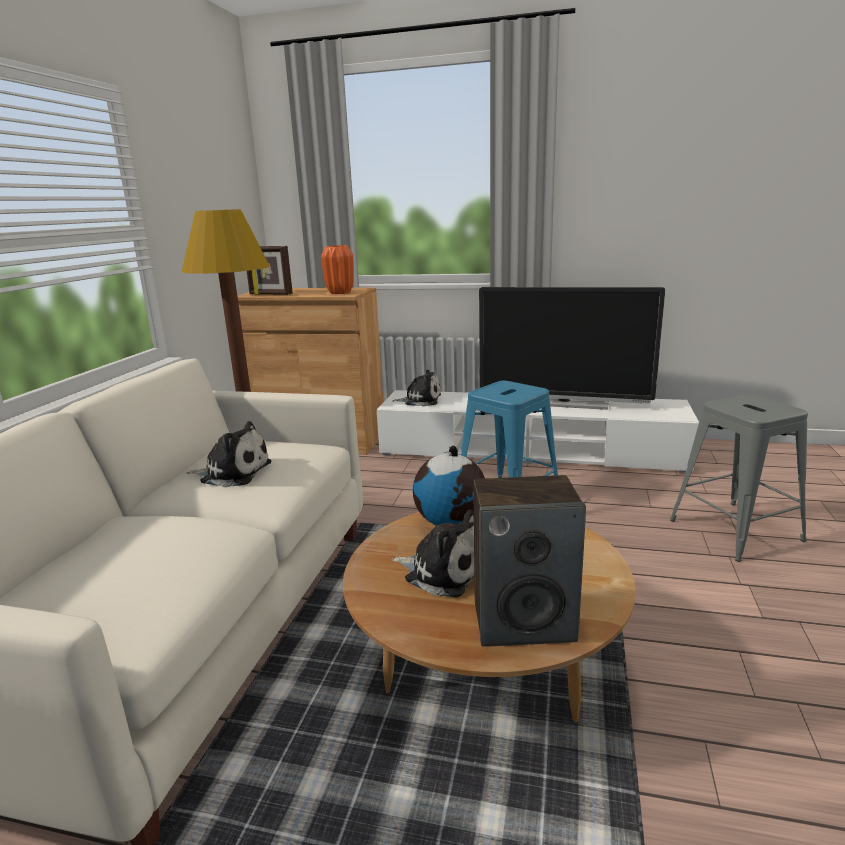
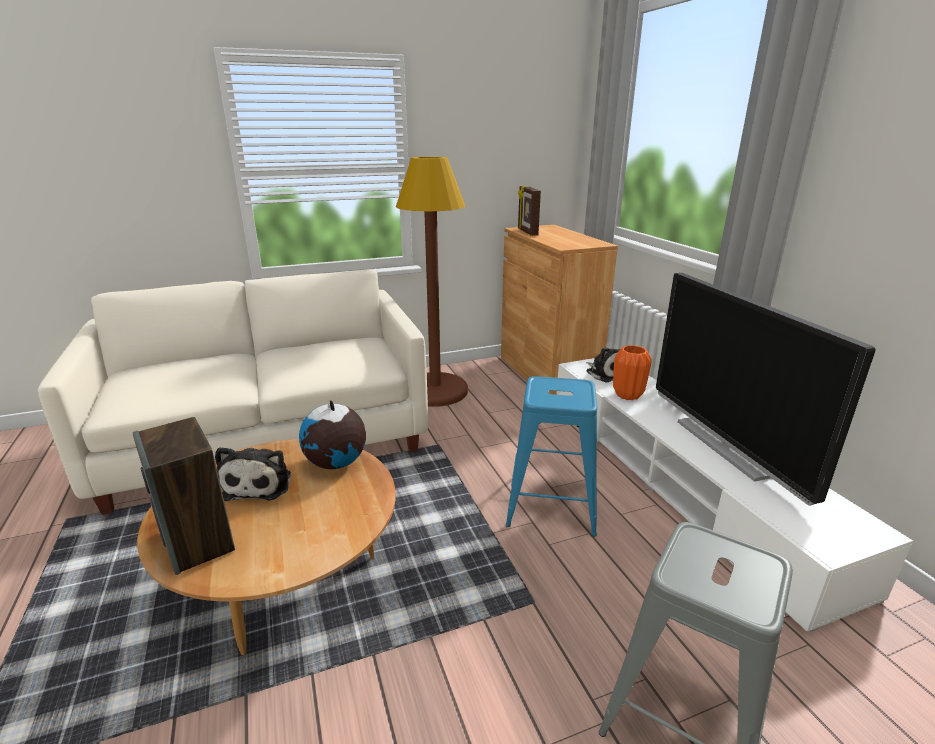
camera: 55 degrees right, 5 degrees up
(233, 473) = (309, 356): plush toy -> none
(340, 292) = (568, 243): orange vase -> orange vase (628, 395)

